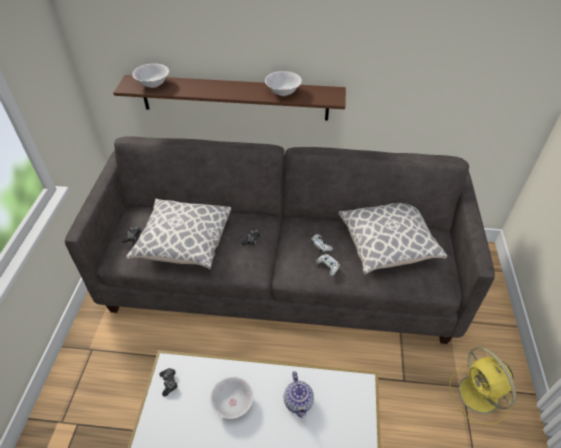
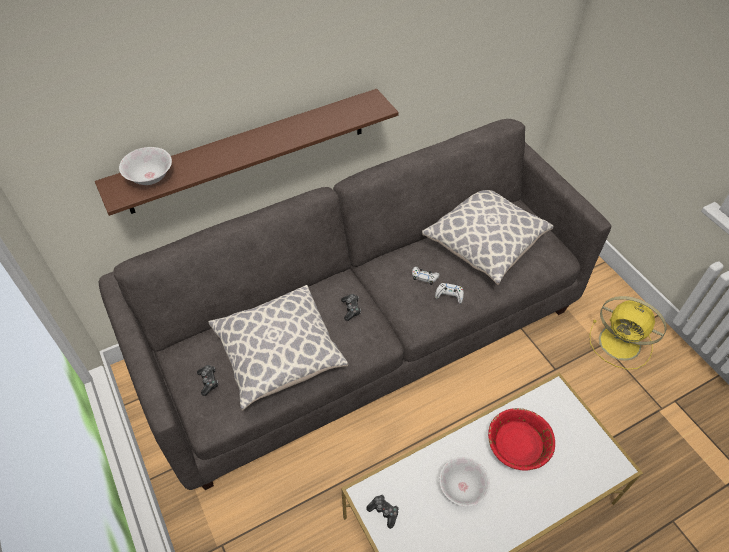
camera: 35 degrees left, 5 degrees up
(283, 92) = (318, 122): white bowl -> none
(298, 402) = (518, 445): teapot -> red bowl

